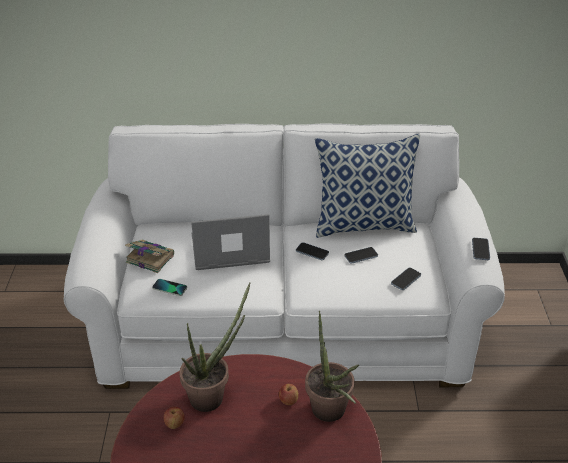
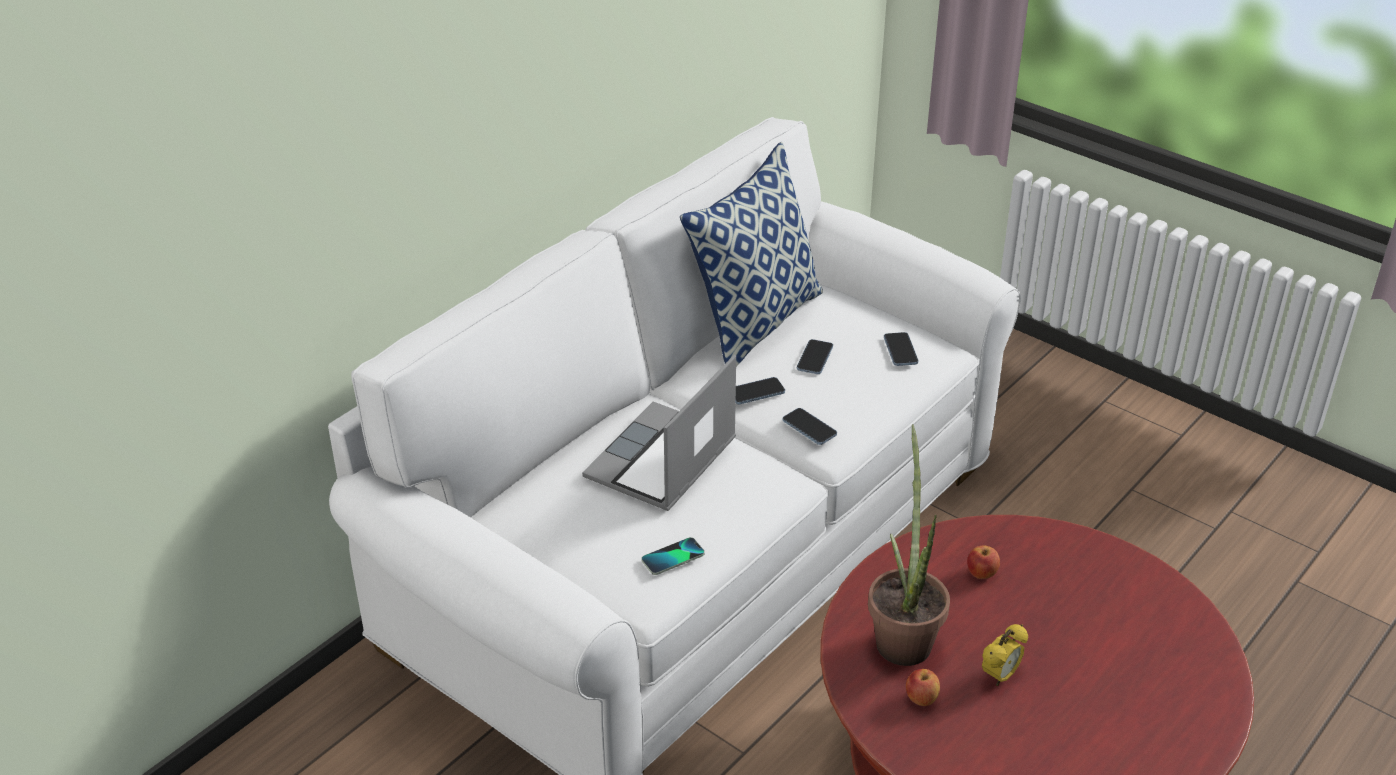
camera: 50 degrees left, 0 degrees up
(149, 258) = (579, 545): book -> none
(219, 446) = (1000, 676): none -> alarm clock
(331, 415) = (1039, 550): potted plant -> none
(480, 250) = (950, 258): phone -> phone (809, 428)

